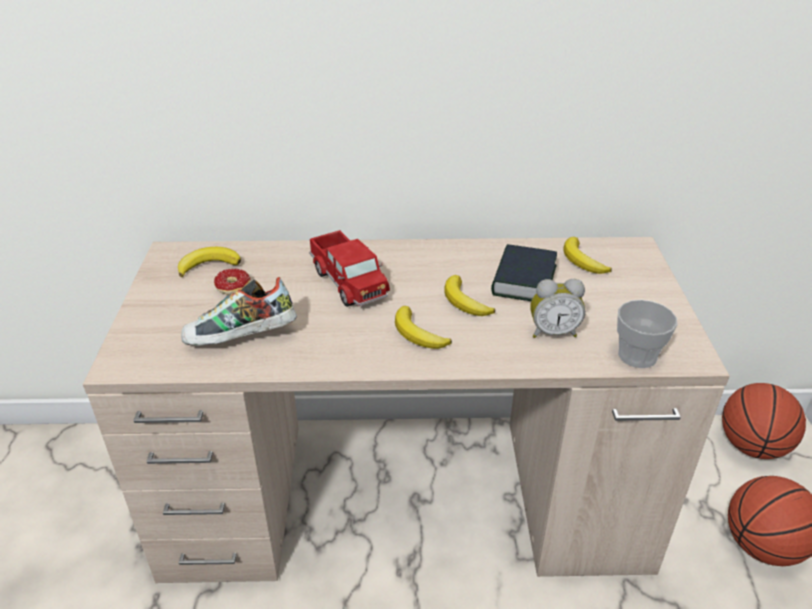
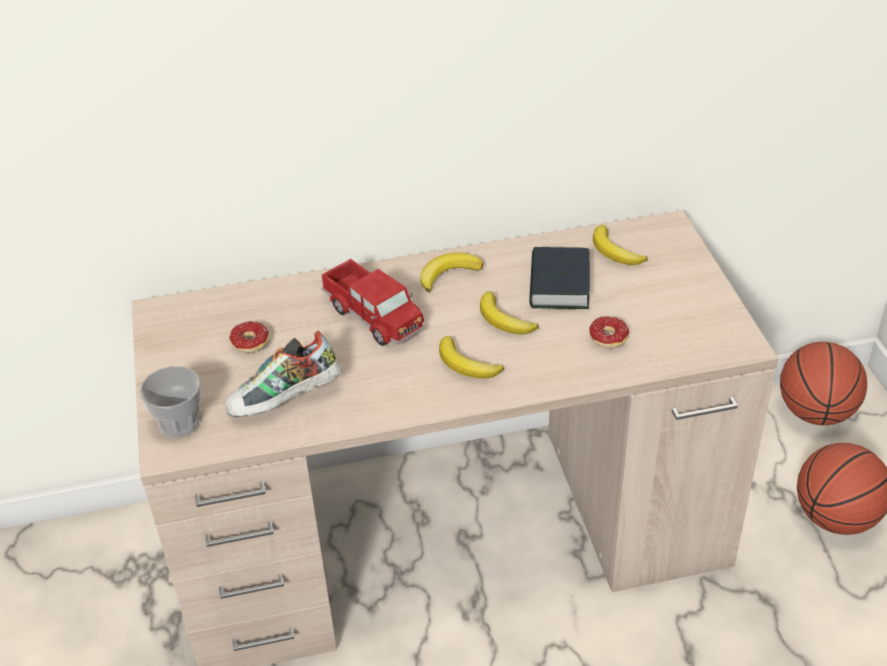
camera: 10 degrees left, 5 degrees up
(208, 265) = (211, 320): banana -> banana (448, 274)
(552, 332) = (601, 340): alarm clock -> donut
(637, 355) = (689, 352): cup -> cup (179, 423)

